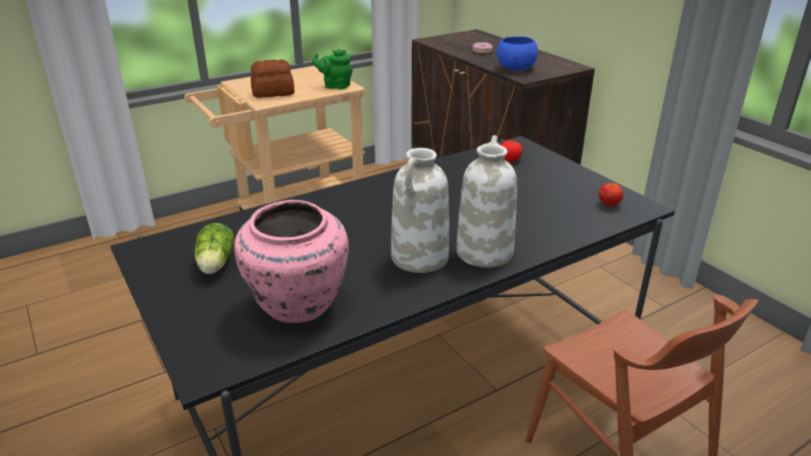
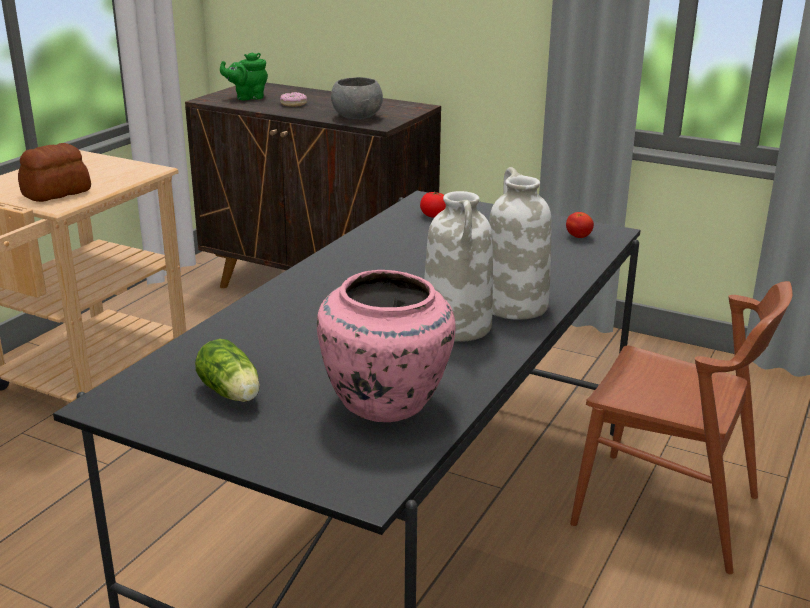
camera: 30 degrees left, 5 degrees down
(335, 86) = (134, 172): green teapot -> green teapot (247, 97)
(516, 68) = (357, 117): blue bowl -> grey bowl

